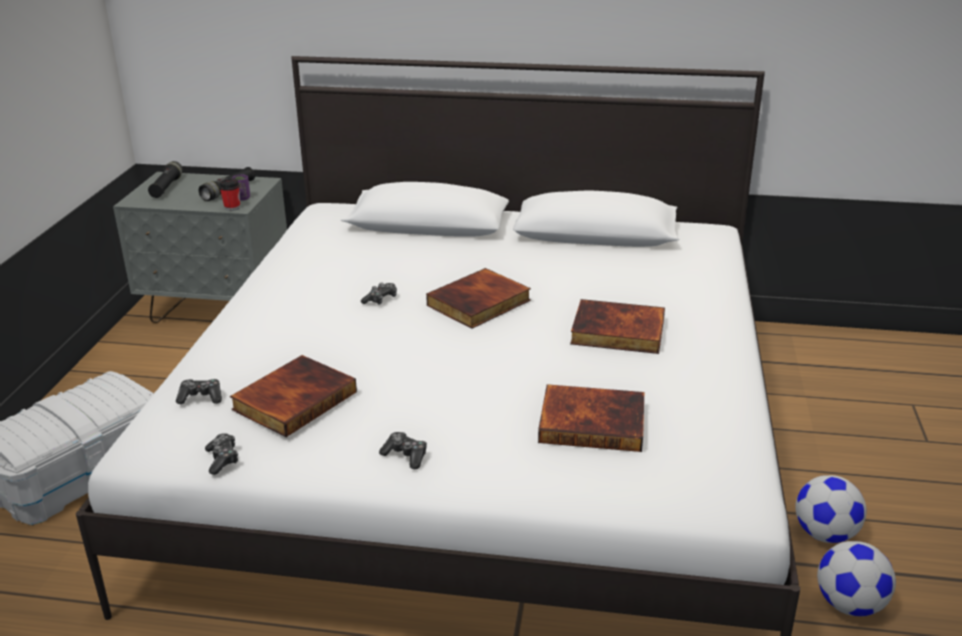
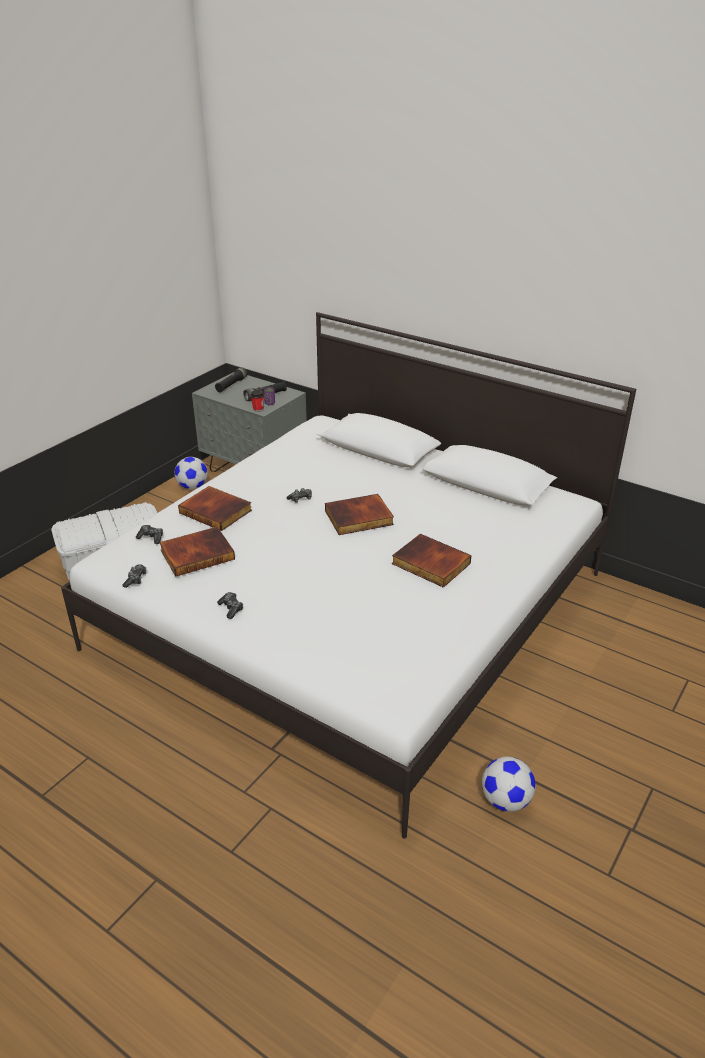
camera: 25 degrees right, 5 degrees up
(593, 422) = (357, 621): book -> book (216, 511)
(825, 534) = (531, 749): football -> football (192, 487)

